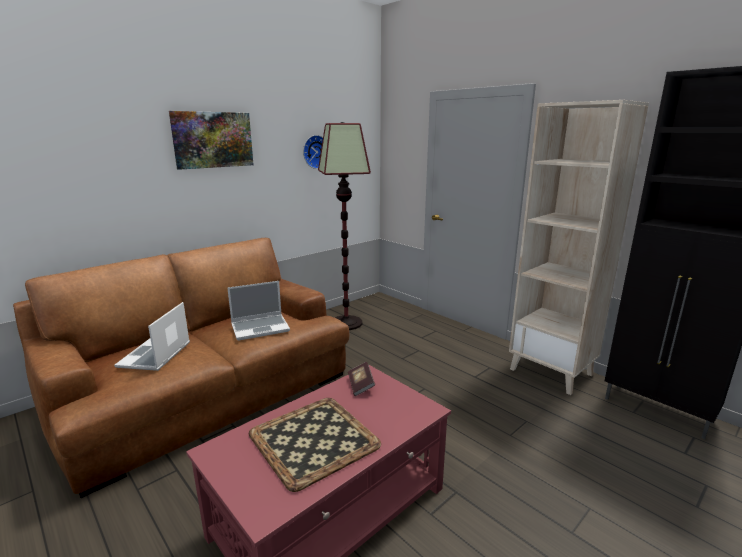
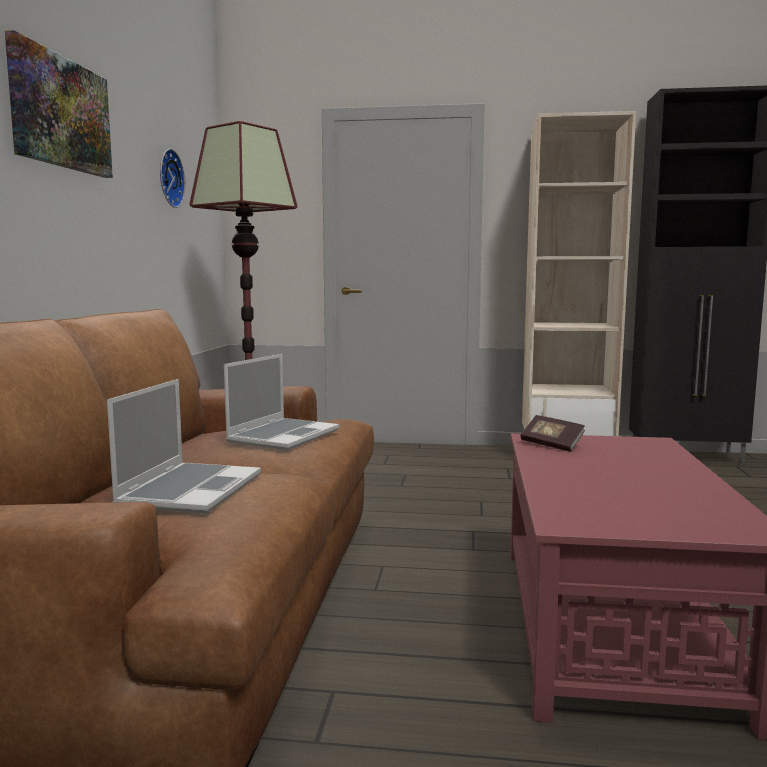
camera: 40 degrees left, 10 degrees down
(155, 355) = (190, 490): laptop -> laptop turned 135 degrees counterclockwise
(315, 440) = (633, 483): tray -> none

